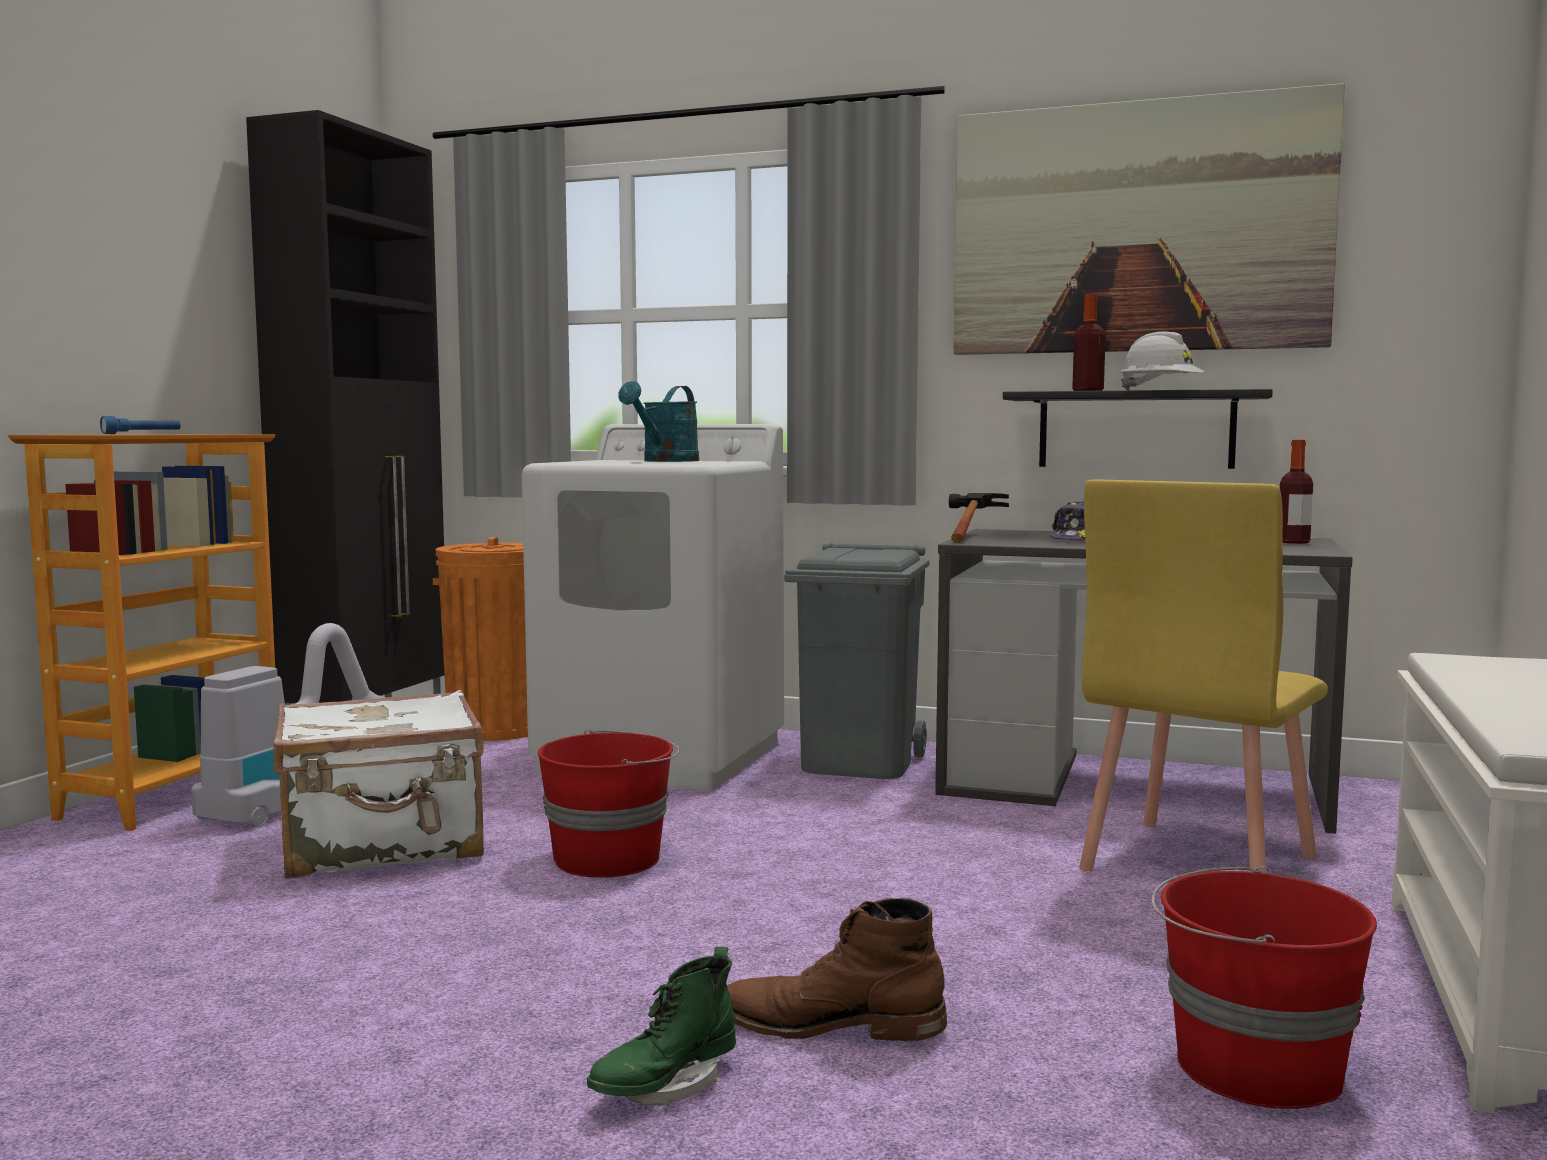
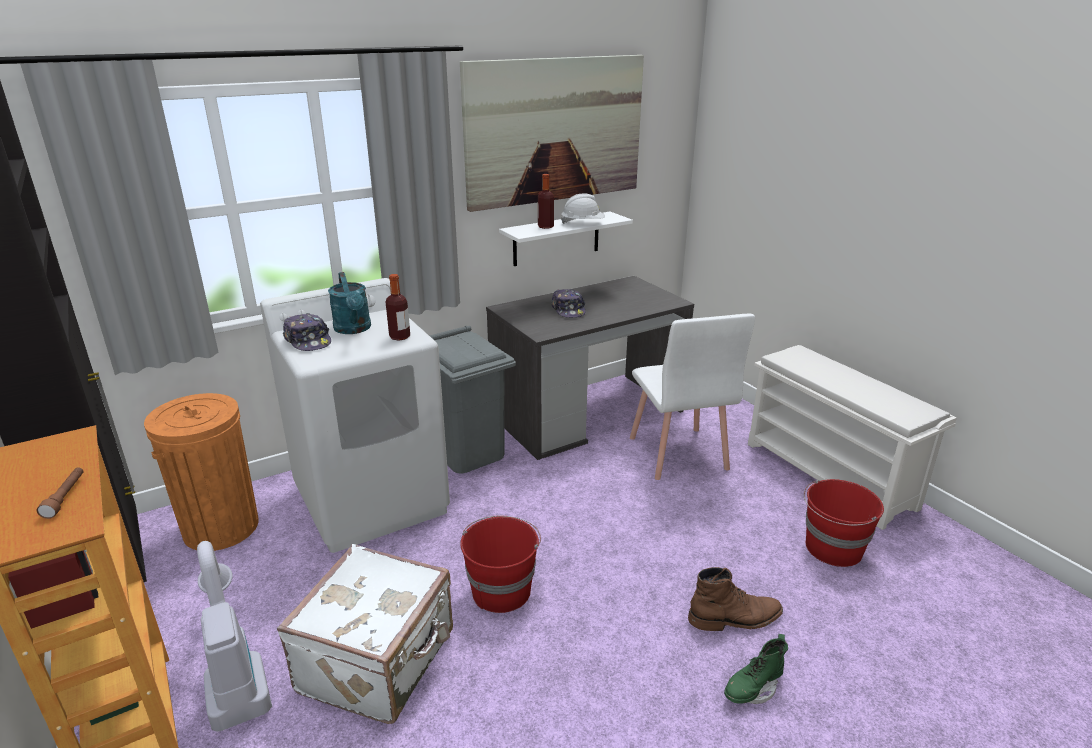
camera: 50 degrees left, 20 degrees up
(142, 434) = (65, 497): blue flashlight -> brown flashlight
(601, 461) = (308, 341): none -> cap
(665, 1086) = (752, 689): green boot -> green boot turned 60 degrees clockwise
(830, 1024) = (735, 618): brown boot -> brown boot turned 150 degrees counterclockwise
(969, 536) = (517, 322): hammer -> none
(1136, 430) = (556, 239): black shelf -> white shelf
(1196, 863) = (677, 453): yellow chair -> white chair
(1293, 542) = (639, 288): bottle -> bottle (399, 337)

